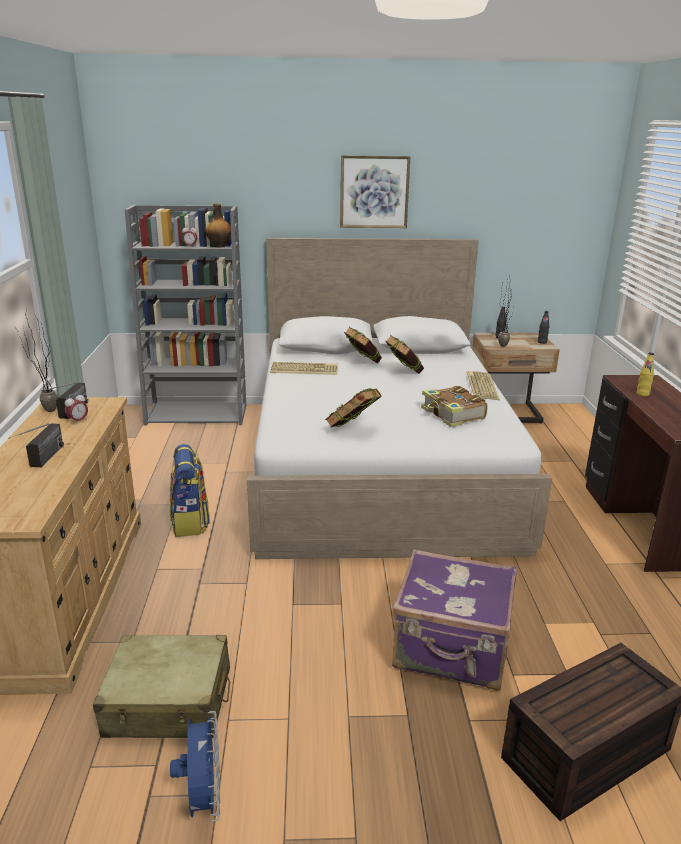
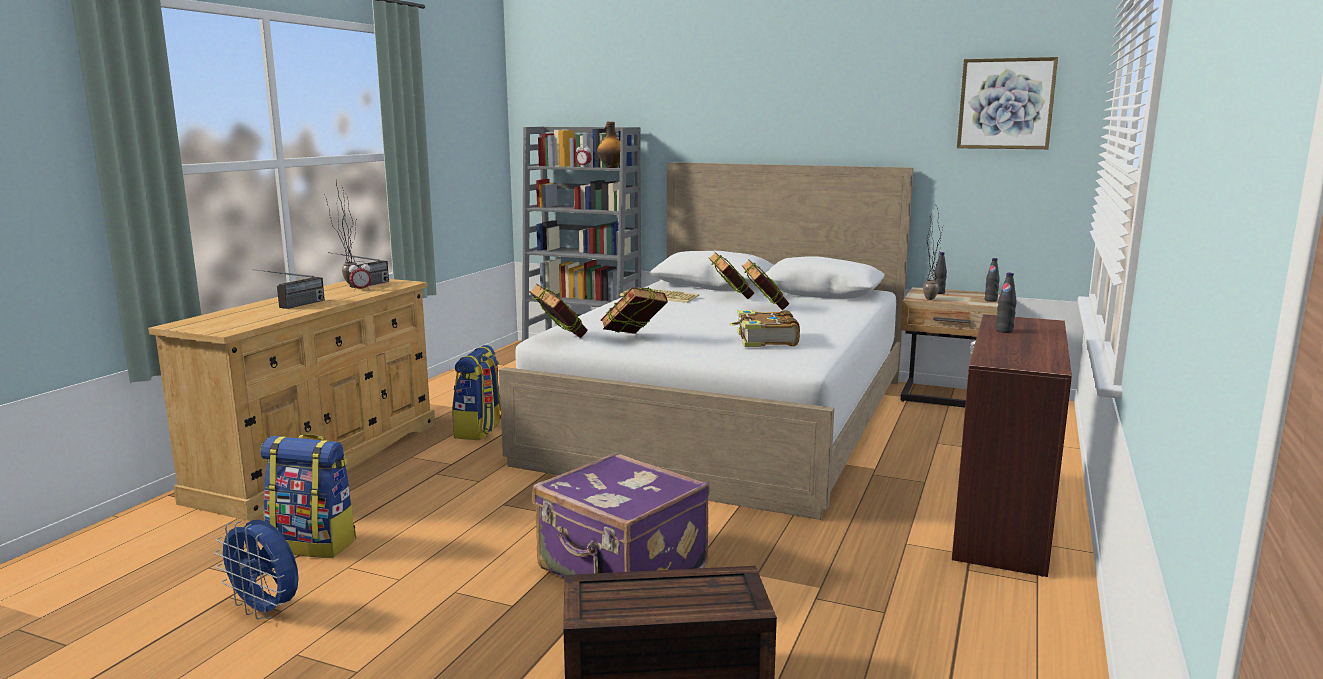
camera: 25 degrees right, 10 degrees down
(169, 702) = (314, 544): beige suitcase -> backpack
(203, 799) = (266, 610): blue fan -> blue fan turned 105 degrees clockwise
(291, 441) = (559, 338): none -> book
(374, 192) = (787, 111): picture -> picture (1006, 104)
(481, 386) = (841, 325): keyboard -> none
(642, 394) = (1004, 331): yellow bottle -> black bottle

